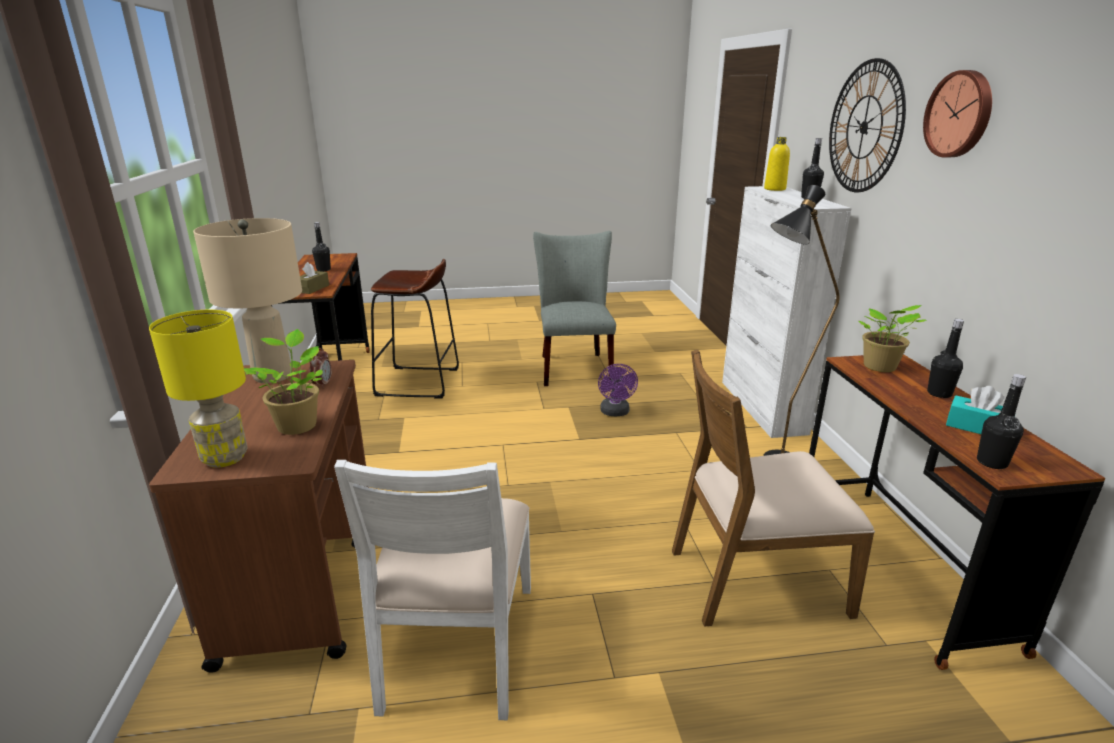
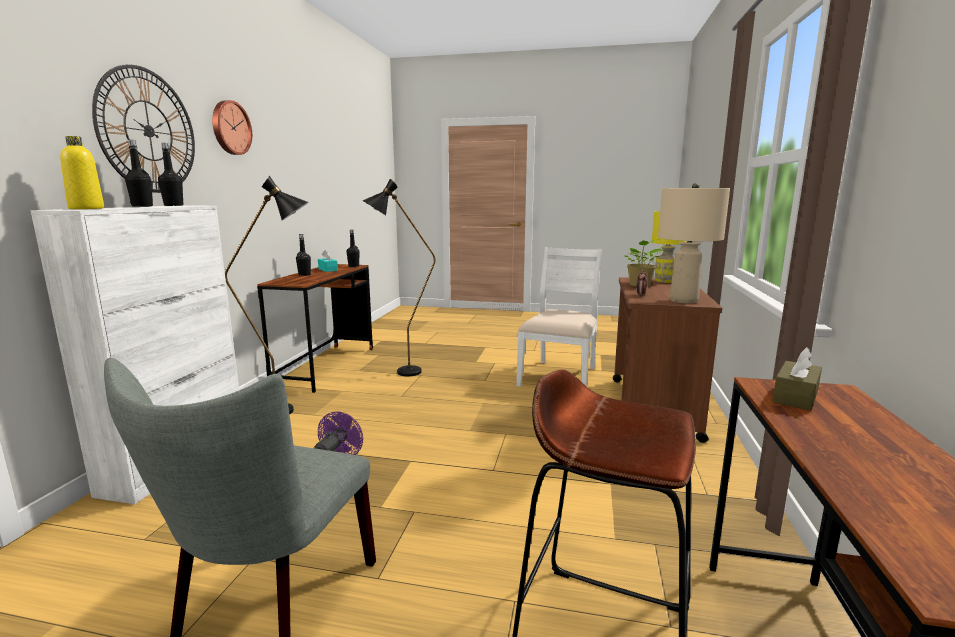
camera: 160 degrees left, 10 degrees down
(323, 270) = (874, 468): black bottle -> black bottle (173, 205)
(755, 579) = (400, 373): brown chair -> black floor lamp
(880, 367) = (294, 281): potted plant -> none

